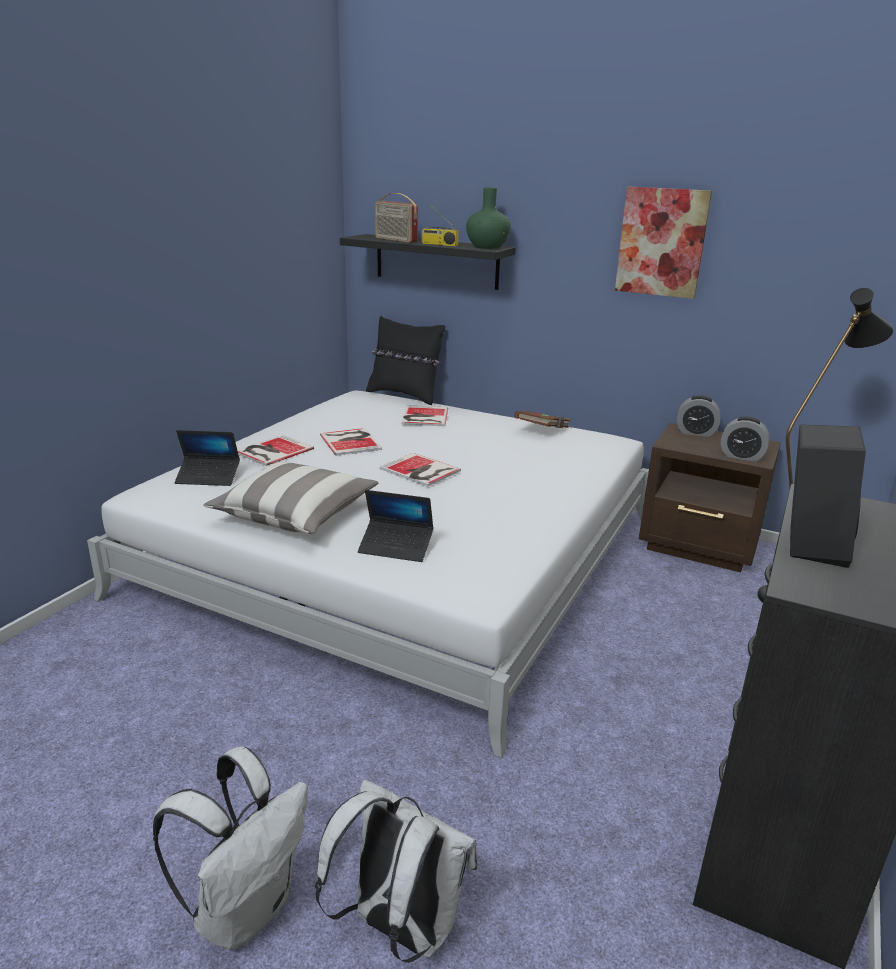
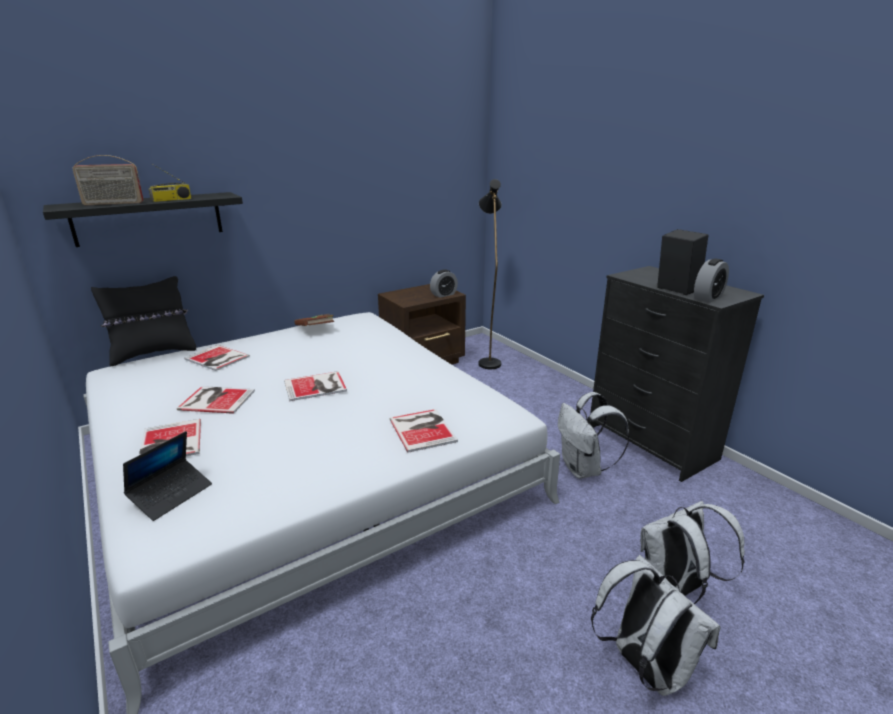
camera: 60 degrees left, 0 degrees up
(295, 515) = (320, 460): pillow -> none
(396, 547) = (423, 429): laptop -> book
(487, 247) = (217, 195): green vase -> none
(603, 767) = (583, 469): none -> white backpack
(661, 242) = (344, 171): picture -> none
(695, 432) = (400, 293): alarm clock -> alarm clock (708, 298)

